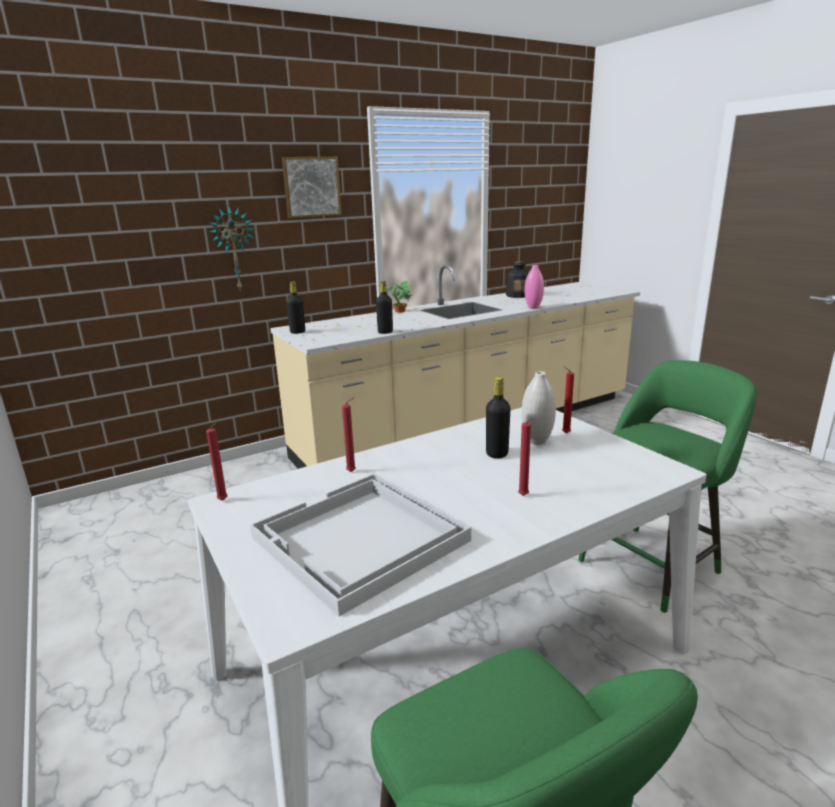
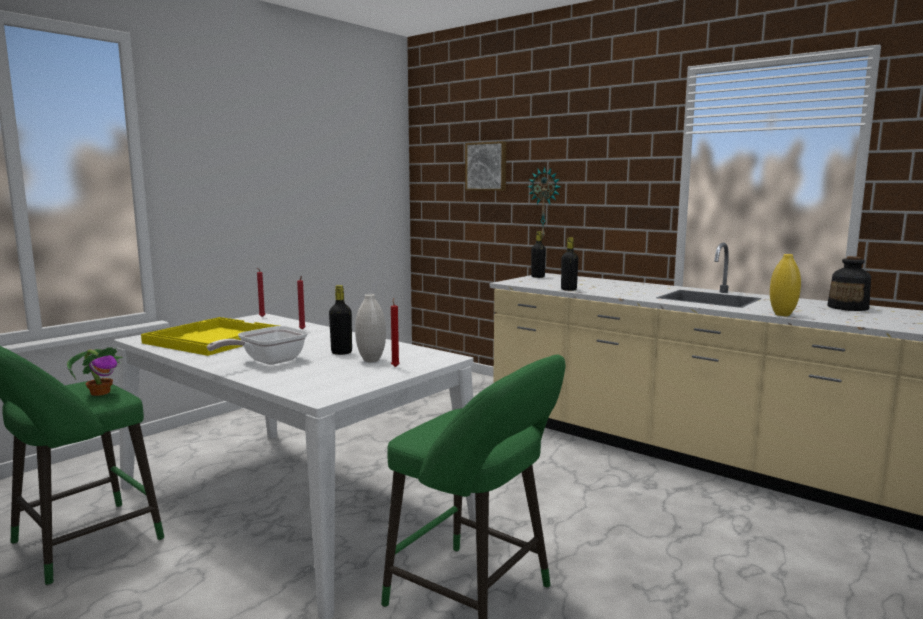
camera: 70 degrees right, 10 degrees down
(311, 187) = (617, 150): picture -> picture (487, 166)
(359, 540) = (213, 339): white tray -> yellow tray
(399, 311) = (661, 286): potted plant -> potted plant (101, 393)
(524, 496) = (267, 362): red candle -> frying pan
(533, 307) = (782, 314): pink vase -> yellow vase

